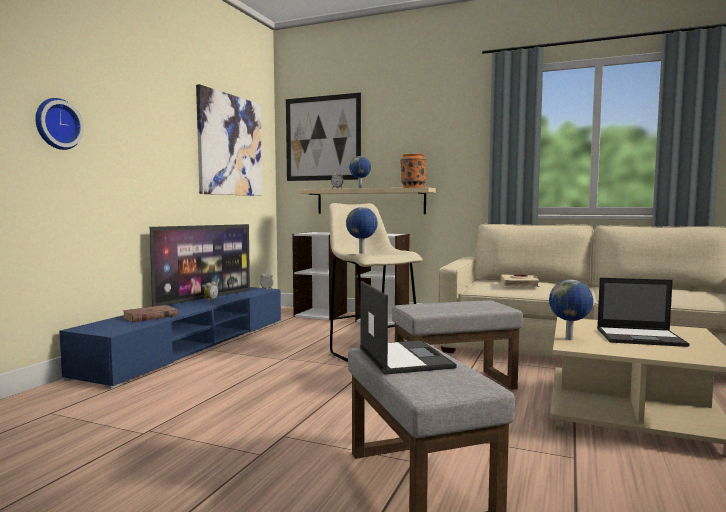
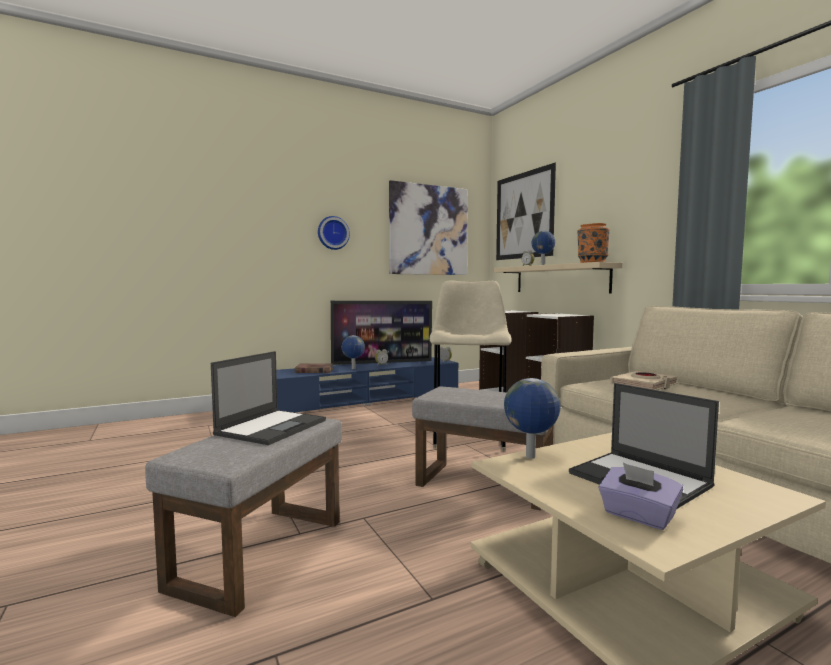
camera: 40 degrees right, 0 degrees up
(56, 124) = (254, 226): wall clock -> wall clock (332, 233)
(362, 253) = (439, 331): globe -> globe (353, 369)
(686, 352) = (638, 516): none -> purple tissue box

